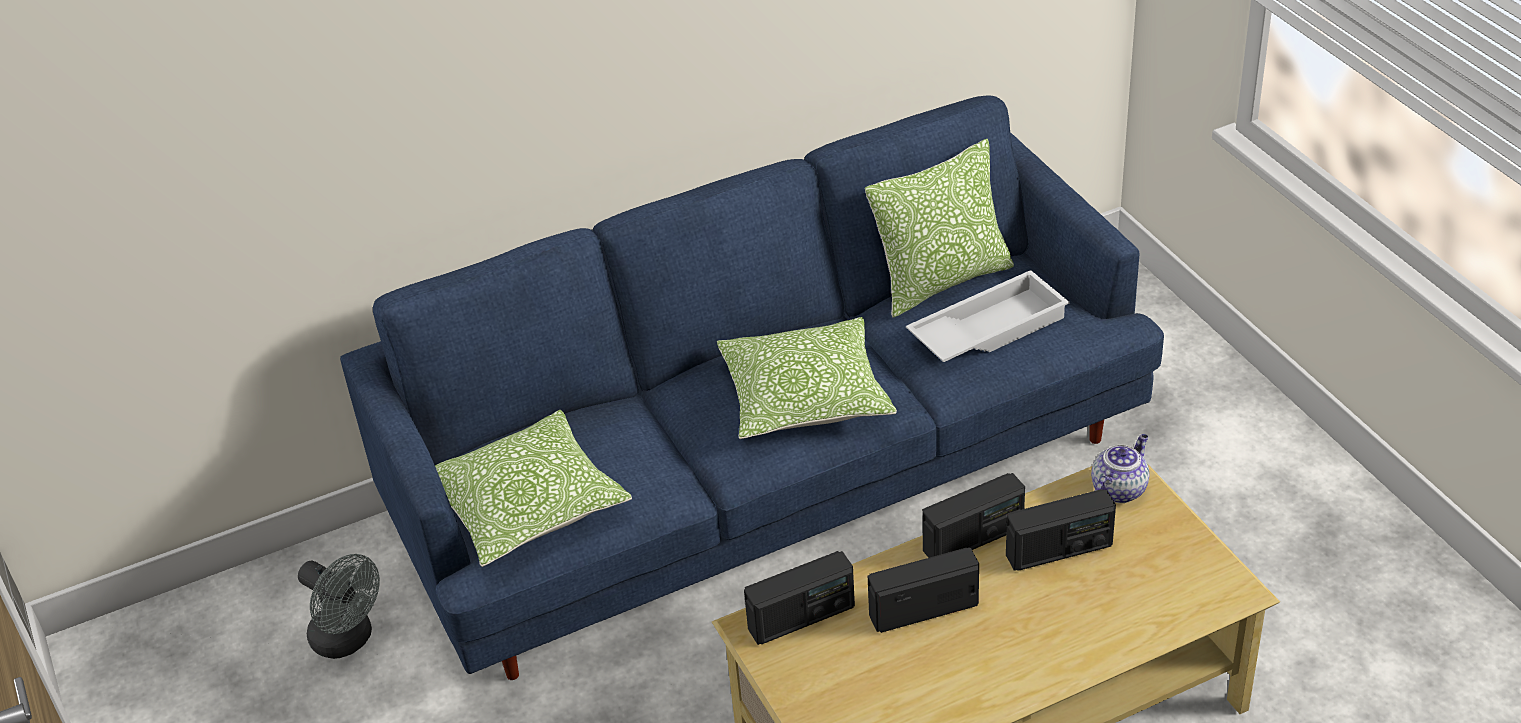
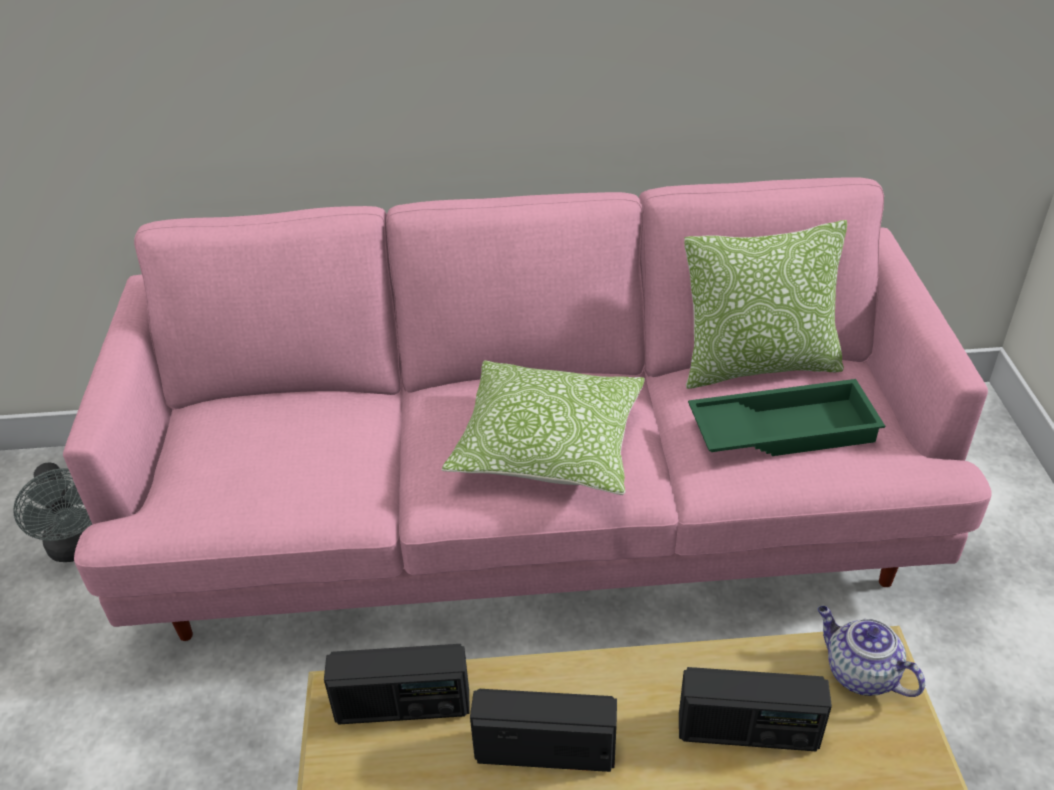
camera: 20 degrees right, 0 degrees up
(528, 505) = (212, 474): pillow -> none
(769, 482) = (531, 519): blue sofa -> pink sofa
(973, 539) = (651, 677): radio -> none
(987, 328) = (782, 429): white tray -> green tray
(1119, 489) = (859, 673): teapot -> teapot turned 105 degrees counterclockwise

